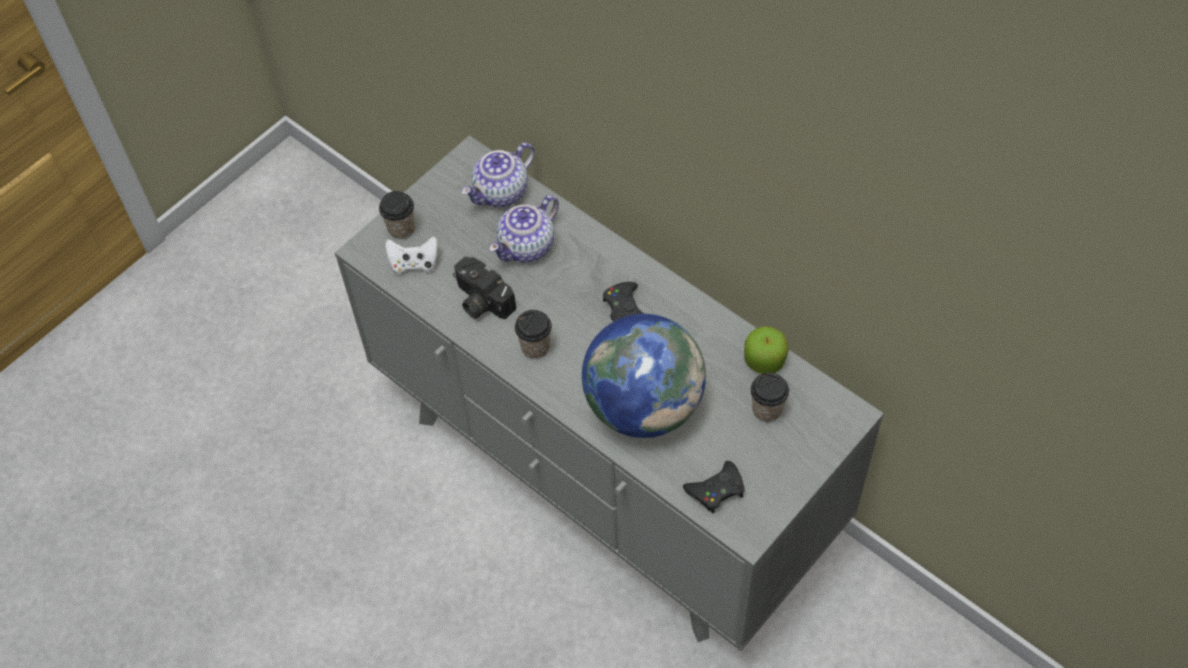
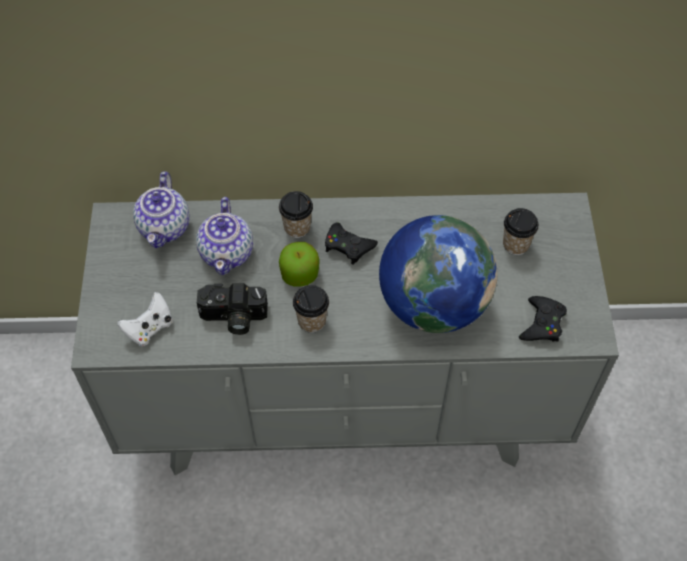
camera: 45 degrees left, 0 degrees up
(401, 229) = (110, 309): cup -> cup (297, 228)
(764, 360) = (478, 213): apple -> apple (299, 274)

